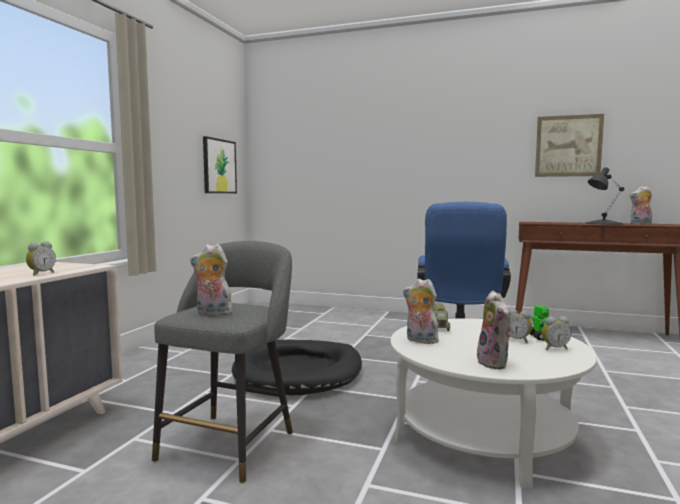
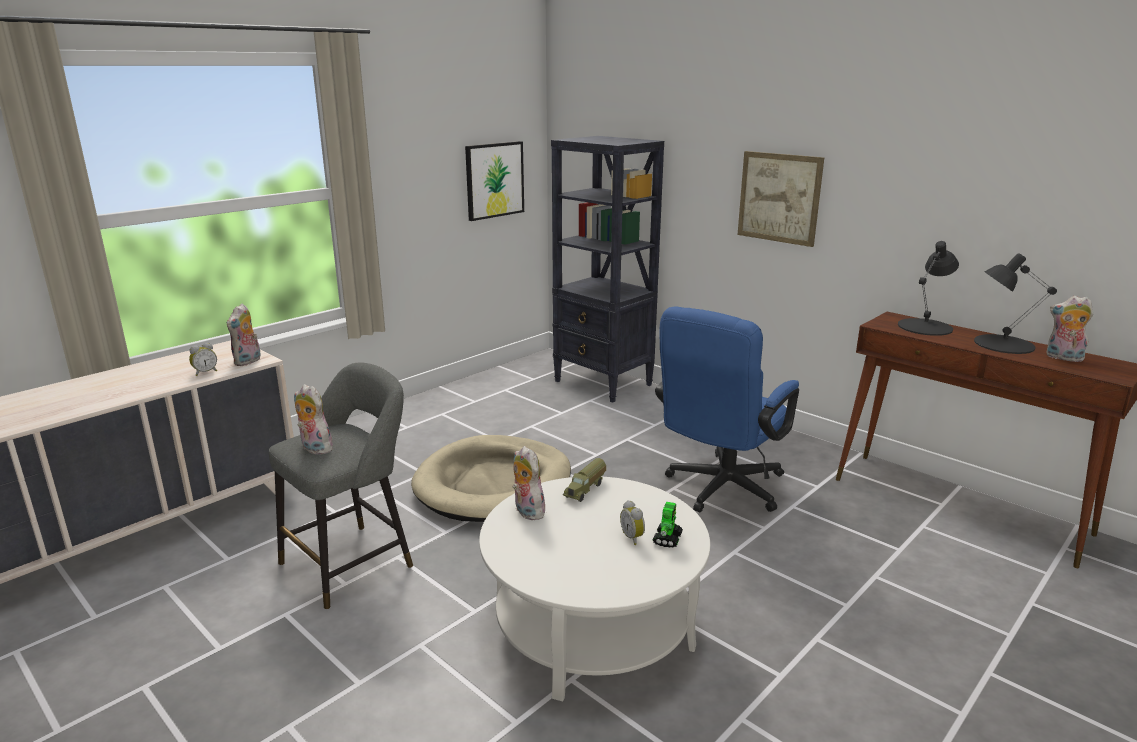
camera: 25 degrees right, 15 degrees up
(298, 371) = (494, 484): black dog bed -> beige dog bed
(312, 312) = (603, 383): none -> black bookcase
(495, 363) = (549, 569): plush toy -> plush toy (248, 362)
(553, 222) = (925, 327): none -> black table lamp
(554, 348) = (651, 562): alarm clock -> none
(568, 146) = (985, 200): picture -> picture (779, 198)

